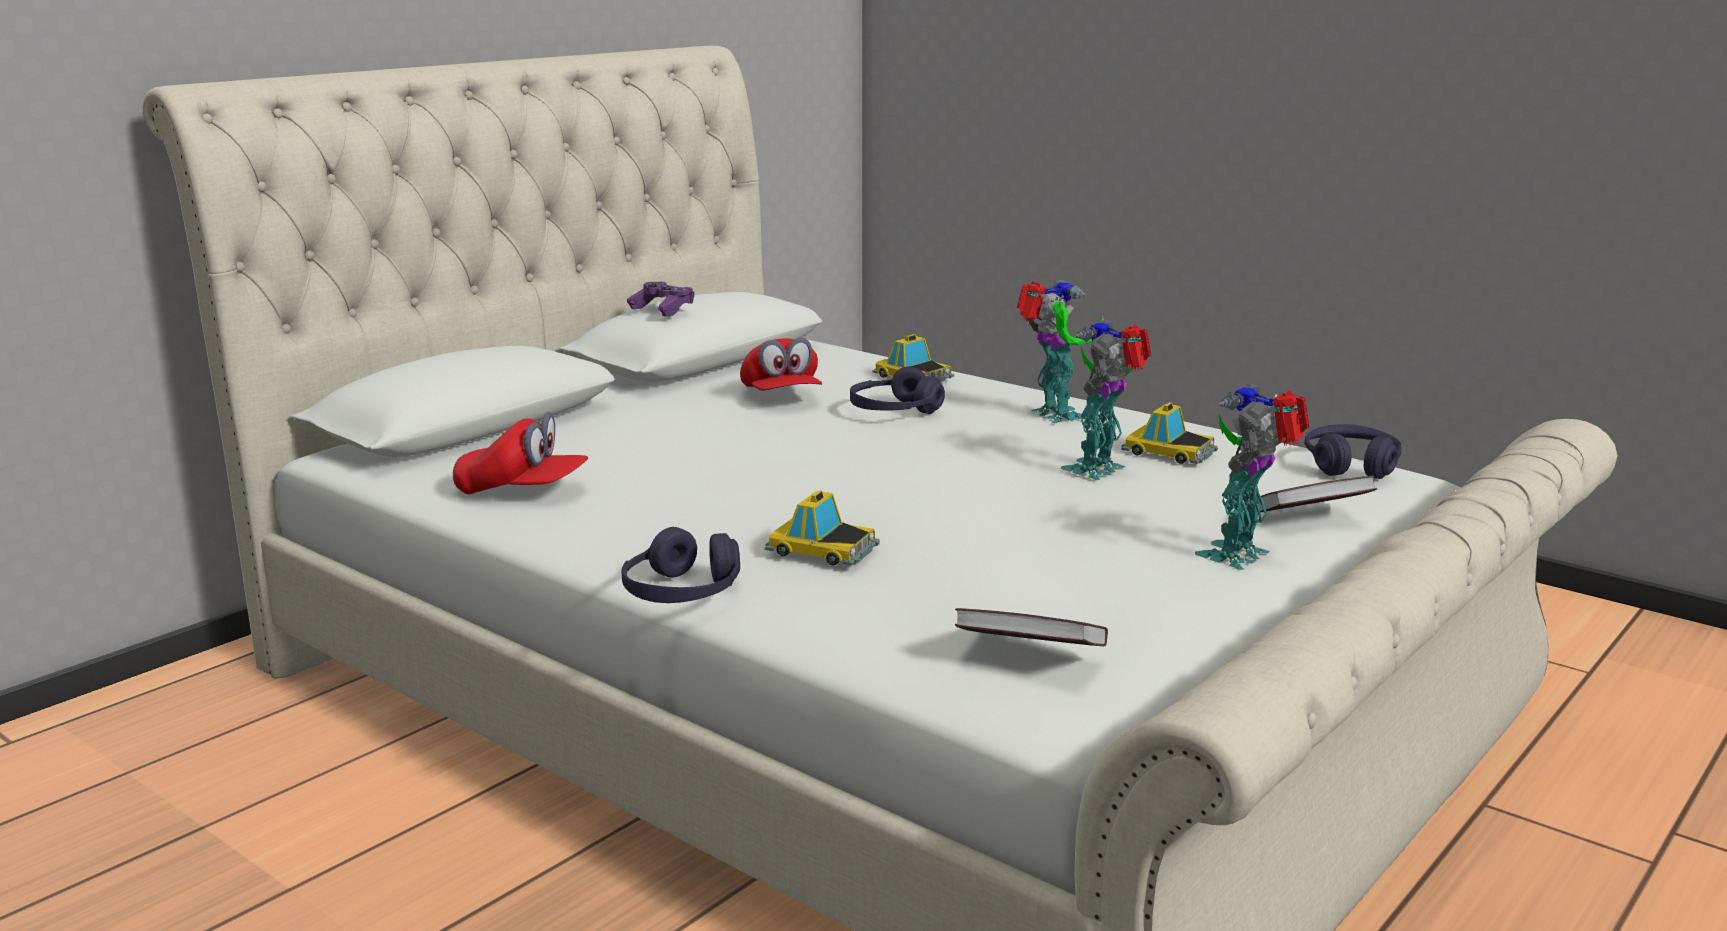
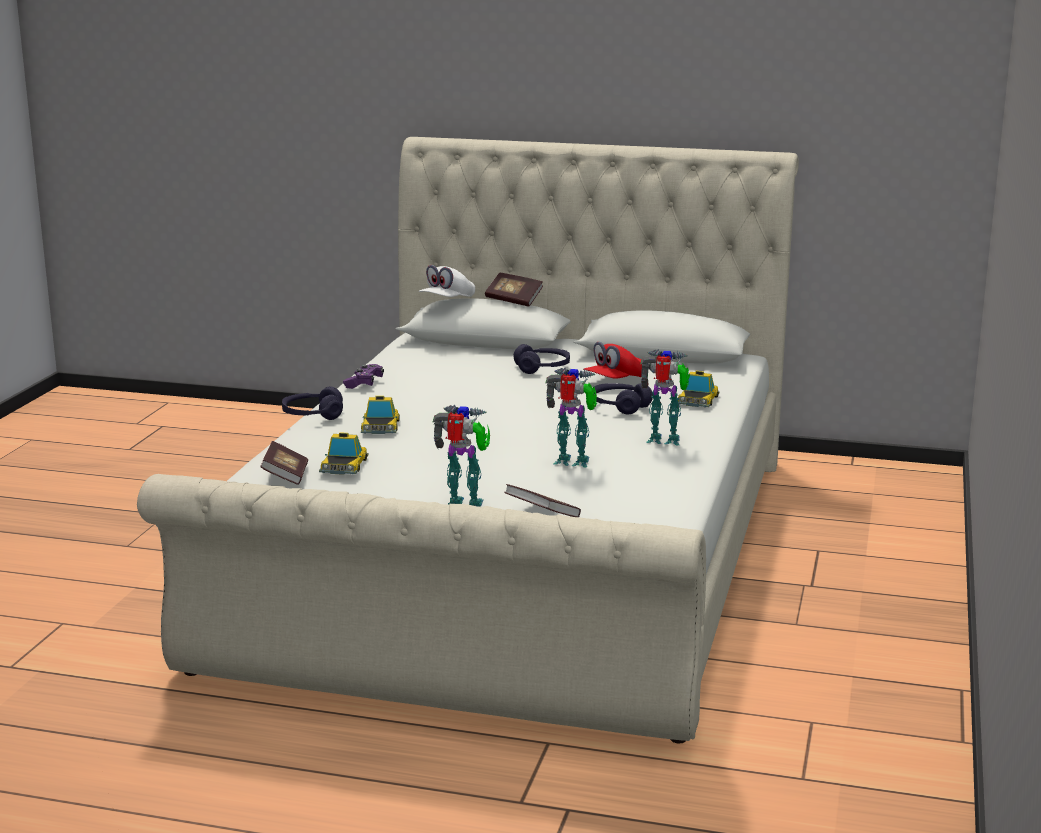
camera: 65 degrees right, 0 degrees up
(404, 374) = (447, 301): none -> white cap
(481, 344) = (514, 300): none -> book
(522, 491) = (407, 368): red cap -> none
(662, 309) = (633, 313): purple game controller -> purple game controller (364, 383)
(1055, 416) = (665, 441): toy robot -> toy robot turned 120 degrees counterclockwise
(1169, 451) = (626, 473): toy car -> toy car (344, 465)
(1351, 465) = (663, 520): purple headphones -> purple headphones (542, 368)

